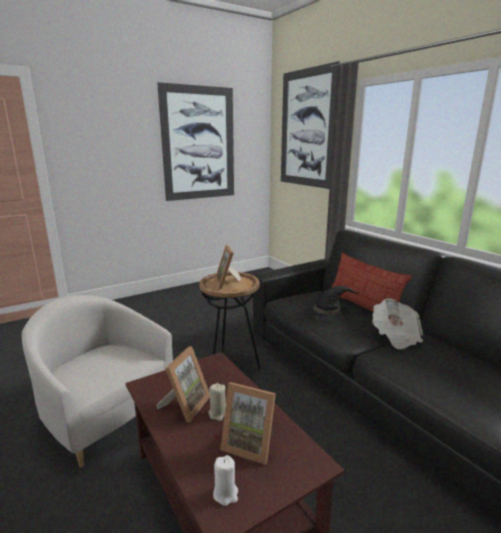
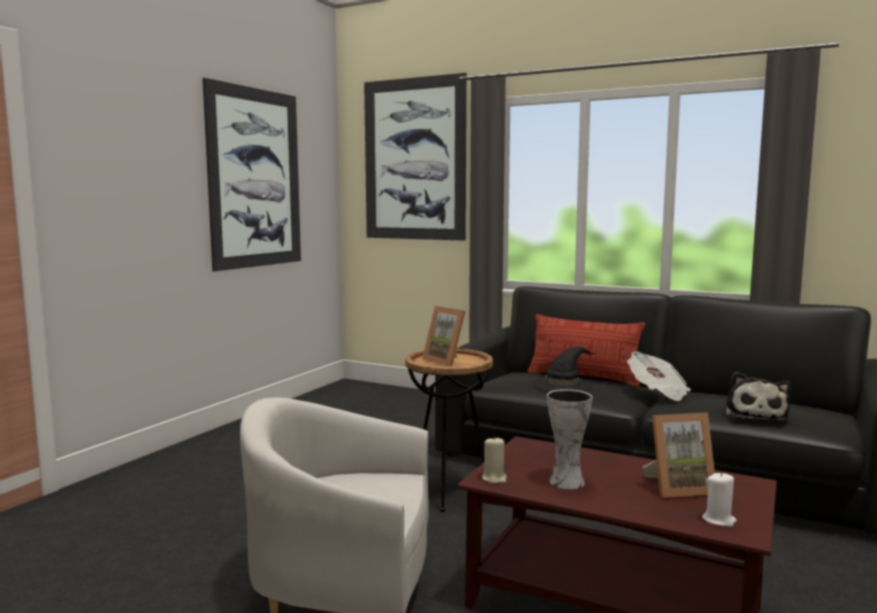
camera: 30 degrees left, 10 degrees down
(185, 405) = (565, 481): picture frame -> vase
(218, 413) = (610, 478): beige candle -> beige candle (494, 478)
(446, 384) = (755, 414): none -> plush toy

